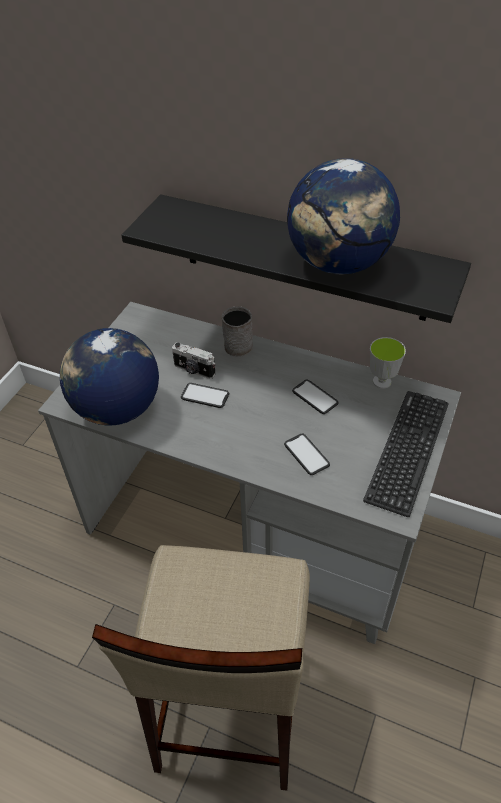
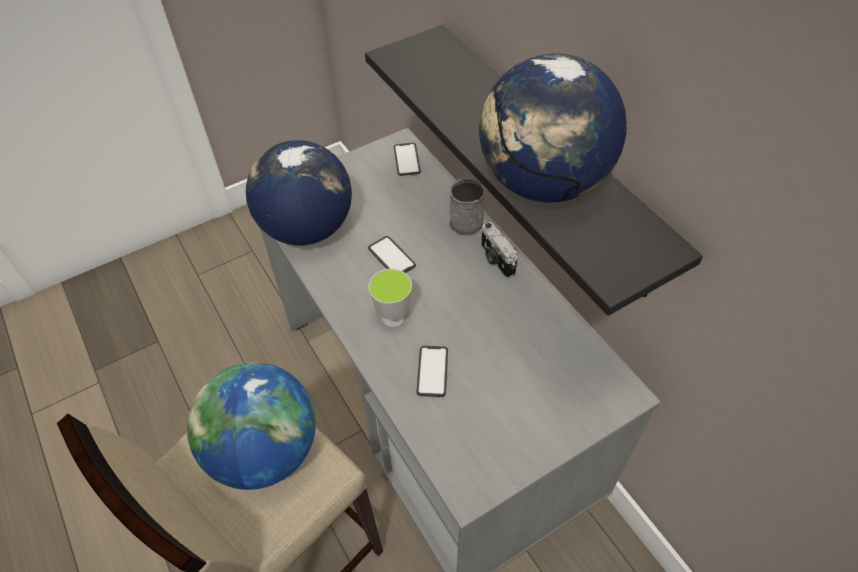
camera: 35 degrees right, 5 degrees up
(194, 370) = (403, 226): camera -> camera (496, 260)
(222, 589) = (264, 451): none -> globe
(315, 397) = (494, 317): phone -> phone (407, 160)
(382, 382) = (579, 339): cup -> cup (393, 318)
(407, 450) = (538, 430): keyboard -> none

